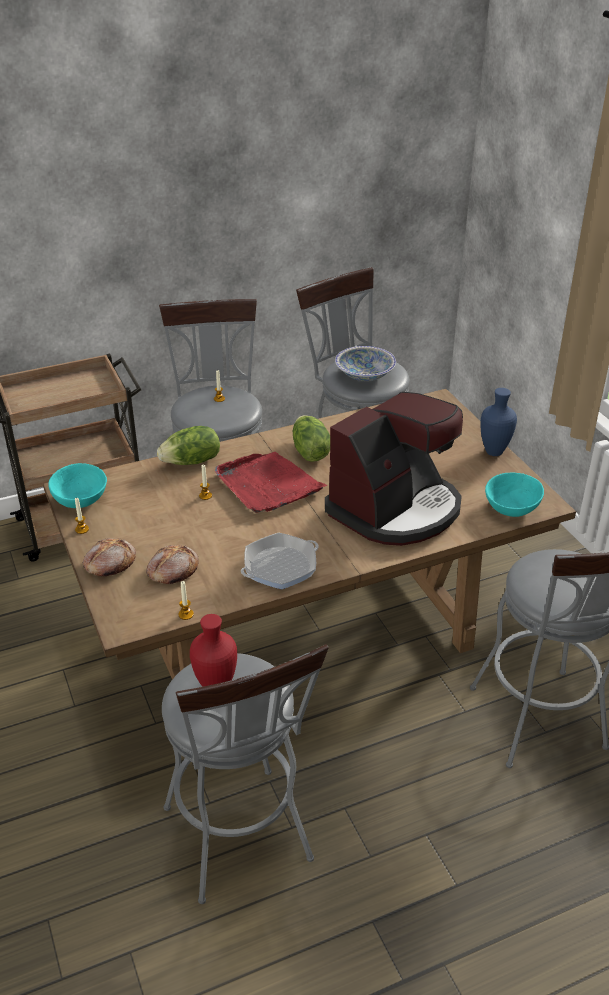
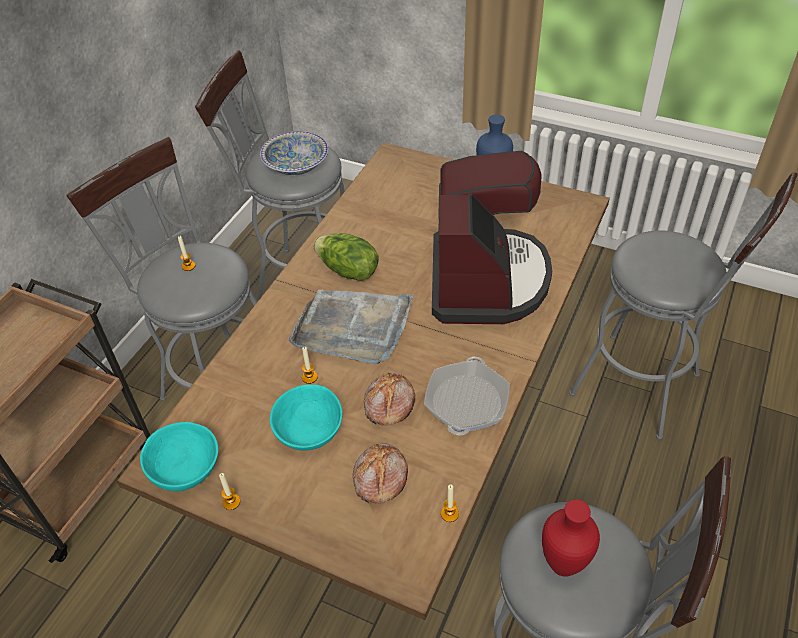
camera: 40 degrees left, 10 degrees up
(109, 563) = (309, 518): bread -> bread (388, 404)
(192, 462) = (250, 350): lettuce -> none
(268, 485) = (353, 328): red tray -> grey tray
(511, 507) = (565, 222): turquoise bowl -> turquoise bowl (308, 430)

